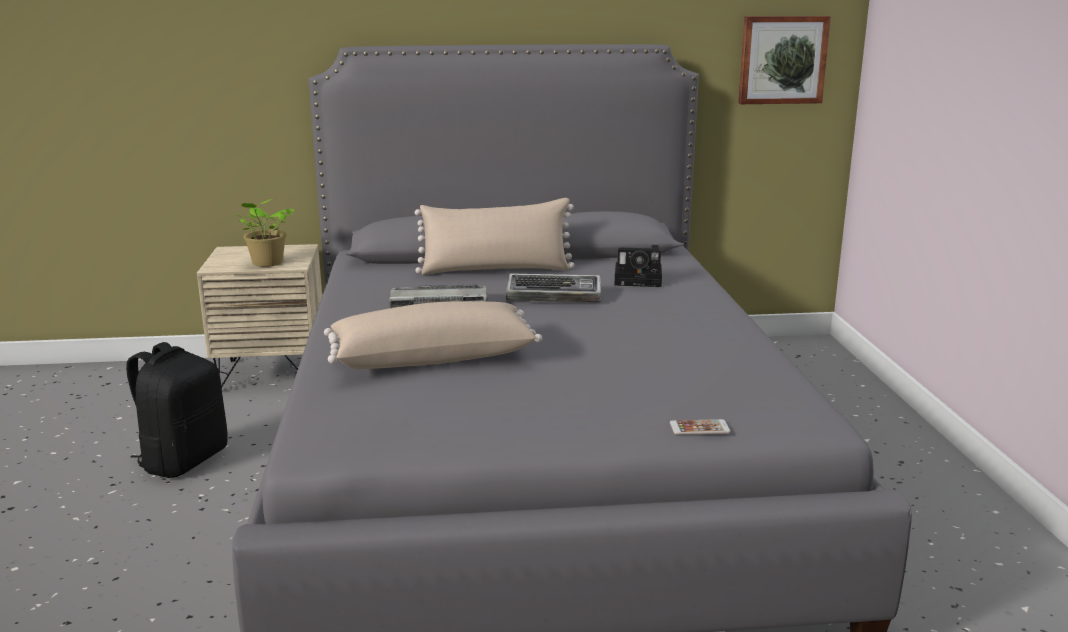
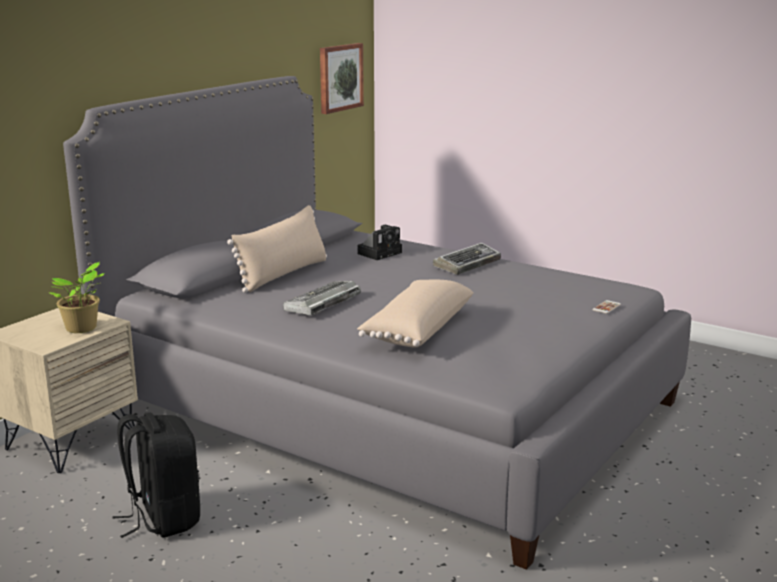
camera: 50 degrees left, 0 degrees up
(555, 295) = (367, 276): keyboard -> keyboard (467, 264)

